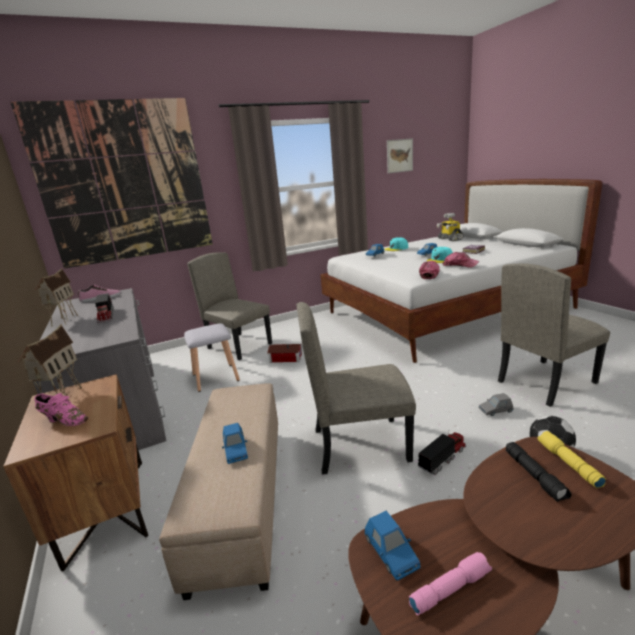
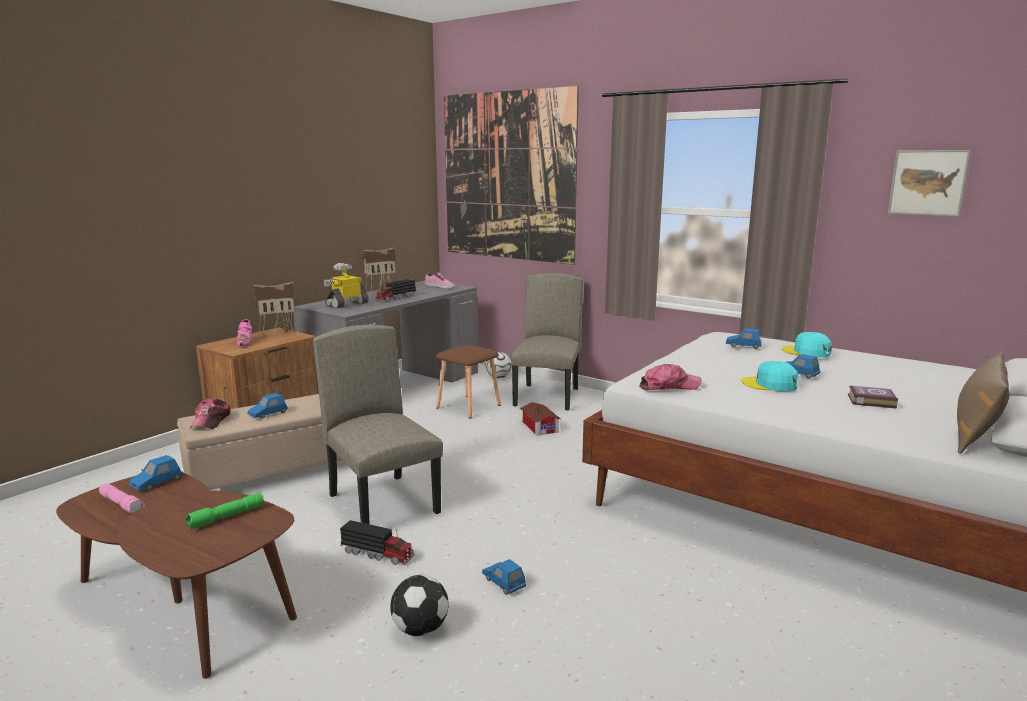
camera: 60 degrees right, 5 degrees down
(176, 355) = (499, 377): none -> football
(216, 377) = (468, 407): grey stool -> brown stool
(449, 239) = (965, 378): toy robot -> toy robot (347, 304)
(460, 265) = (748, 398): cap -> cap (211, 421)
(495, 410) = (503, 582): grey toy car -> blue toy car
(514, 247) = (976, 431): none -> brown pillow
(535, 476) = (226, 517): black flashlight -> green flashlight
(545, 381) = (628, 625): beige chair -> none
(567, 463) = (246, 532): yellow flashlight -> none

